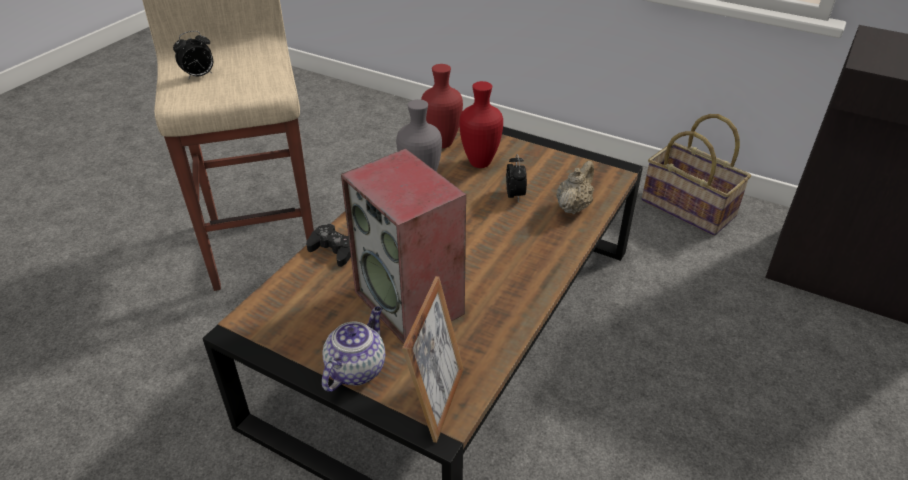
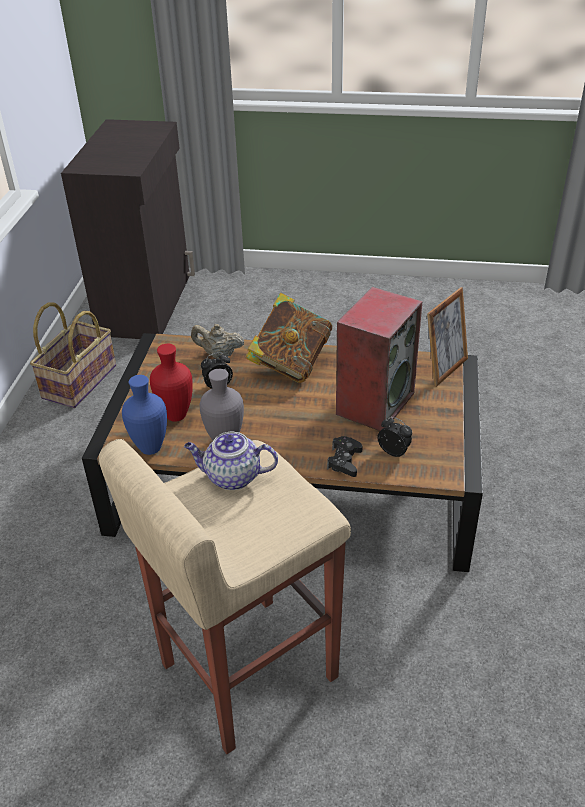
camera: 110 degrees left, 0 degrees up
(199, 76) = (255, 526): alarm clock -> alarm clock (394, 452)
(356, 368) = (447, 407): teapot -> teapot (232, 477)
(437, 401) = (444, 369): picture frame -> picture frame turned 135 degrees clockwise
(443, 144) = (151, 447): red vase -> blue vase
(529, 255) = (290, 363): none -> book

